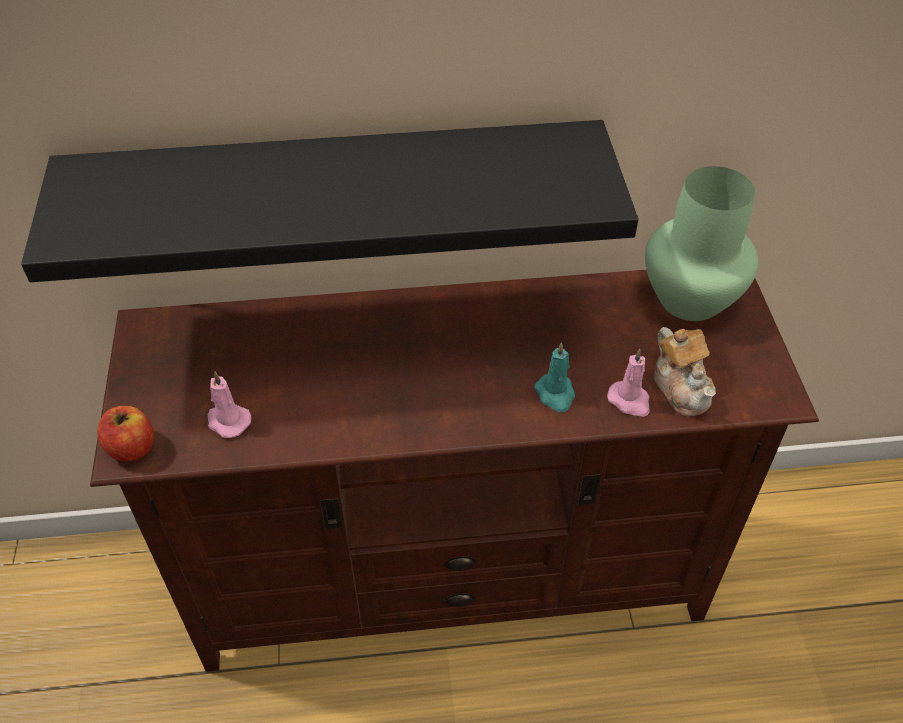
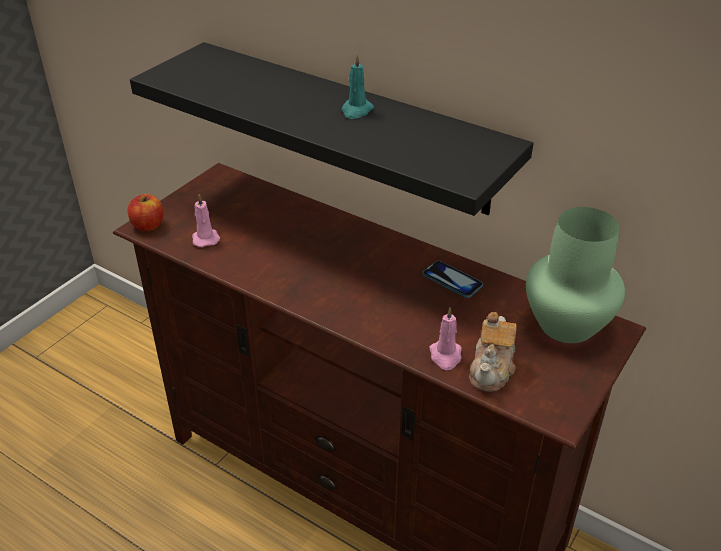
camera: 40 degrees right, 10 degrees down
(546, 312) = (452, 280): none -> phone
(555, 394) = (401, 326): turquoise candle -> turquoise candle (356, 111)

